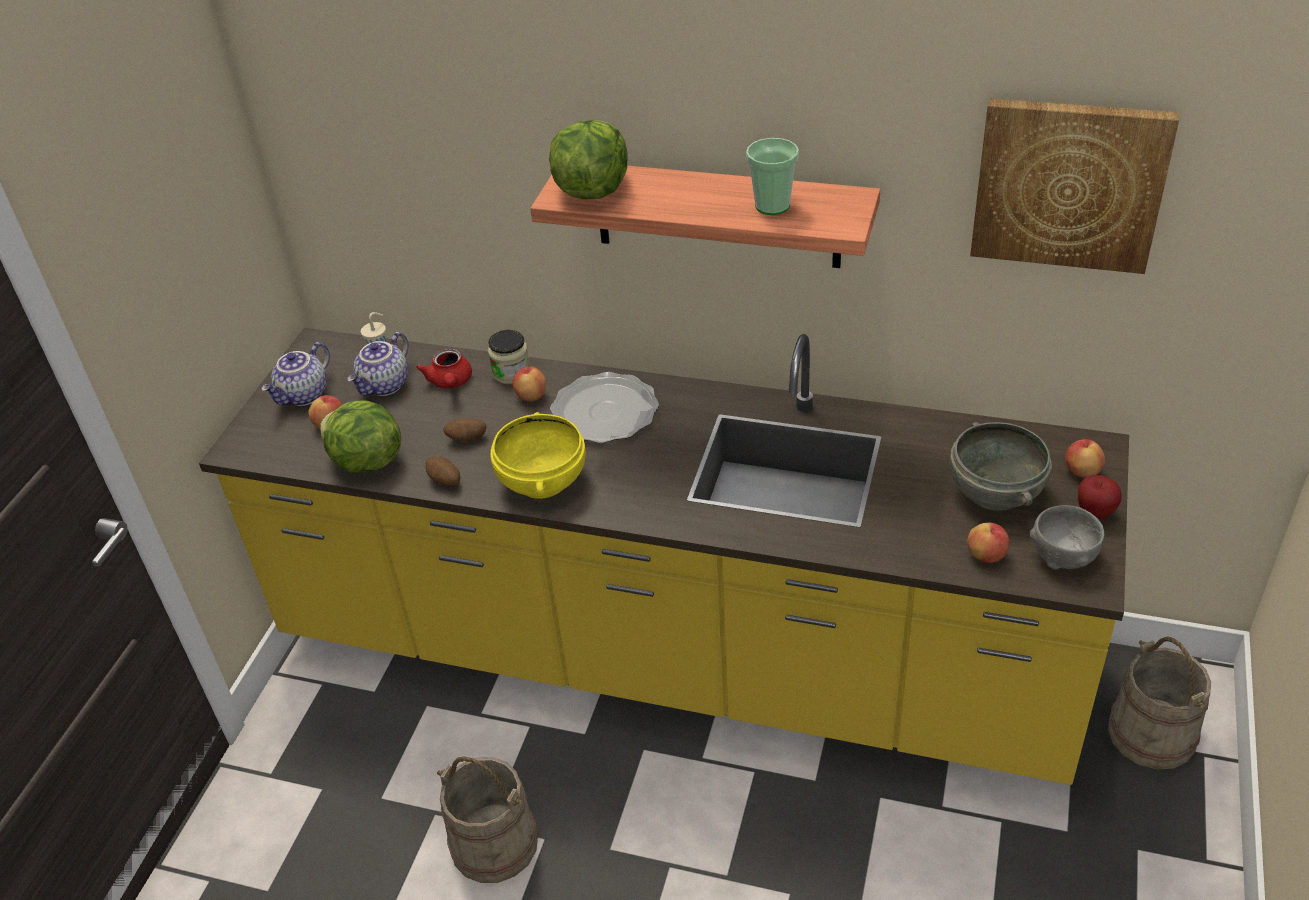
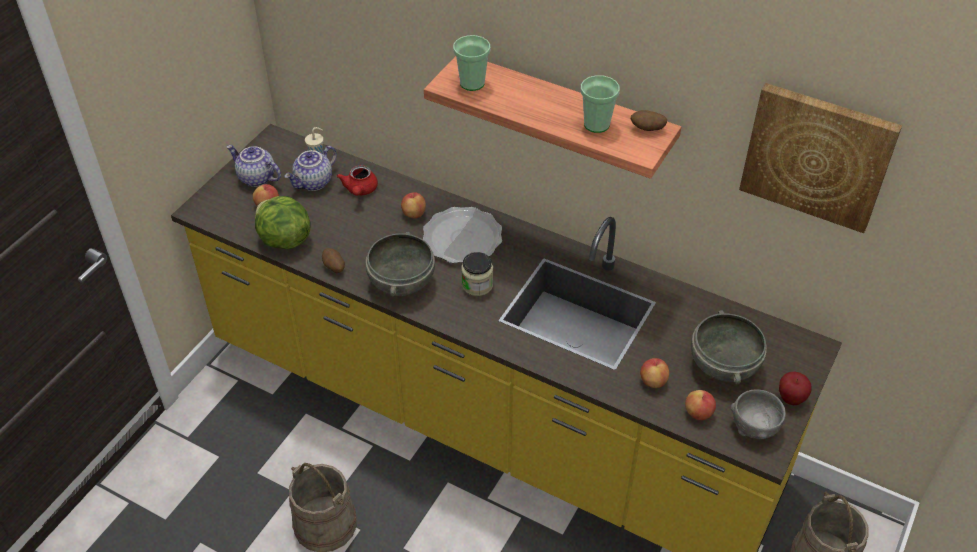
camera: 10 degrees right, 5 degrees up
(304, 395) = (256, 178): teapot -> teapot turned 75 degrees clockwise
(467, 439) = (359, 238): potato -> potato (647, 129)
(511, 372) = (405, 192): jar -> jar (477, 285)
(541, 481) = (401, 282): yellow bowl -> grey bowl
(592, 190) = (472, 83): lettuce -> cup
(1082, 471) = (794, 364): apple -> apple (653, 381)

